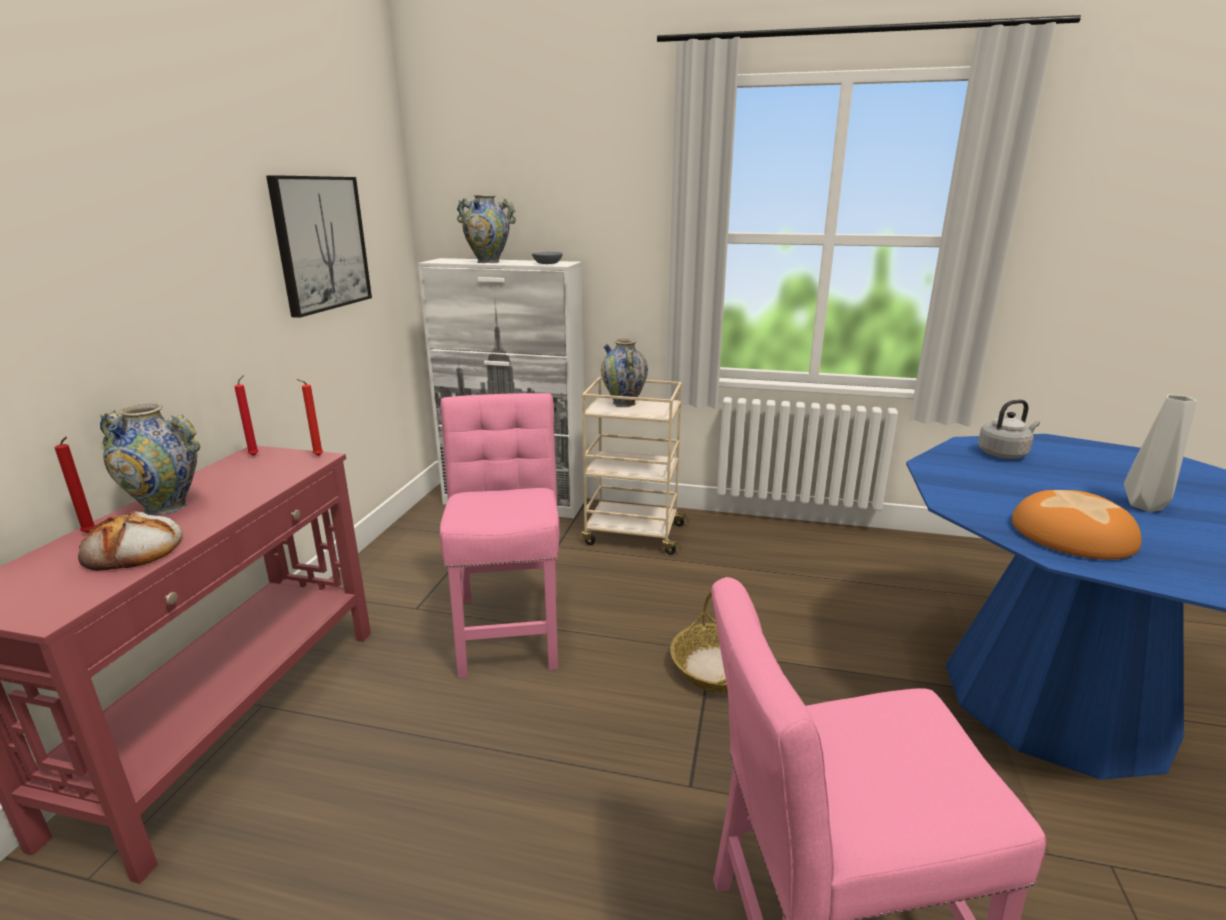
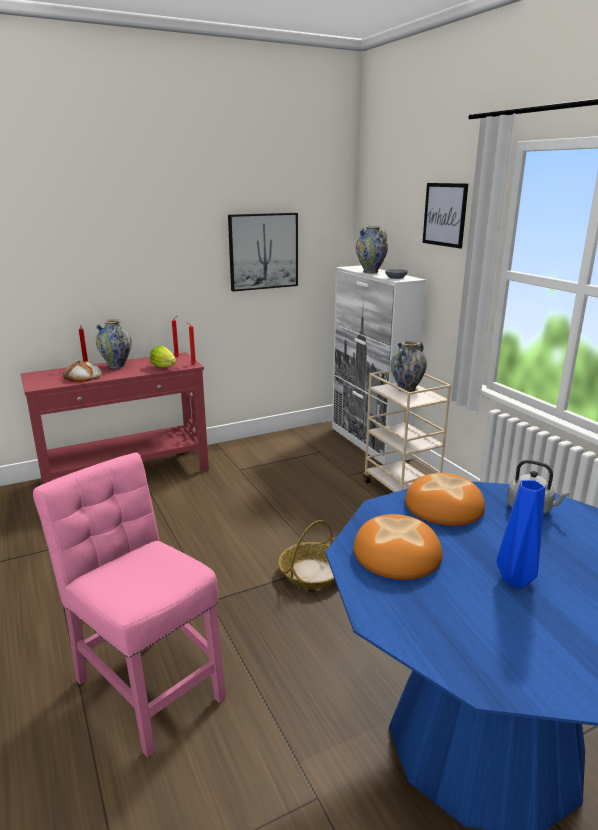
camera: 50 degrees right, 0 degrees up
(281, 476) = (165, 367): none -> lettuce
(509, 625) = (260, 497): pink chair -> none
(603, 172) = (444, 214): none -> picture
(973, 481) = (443, 506): none -> bread
(1144, 506) = (513, 580): grey vase -> blue vase

